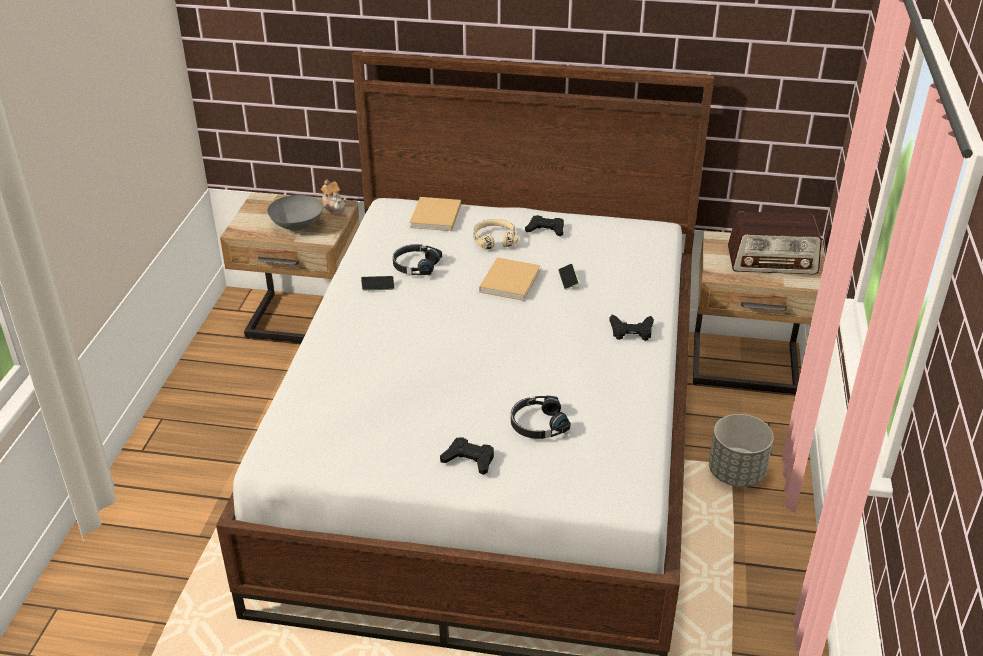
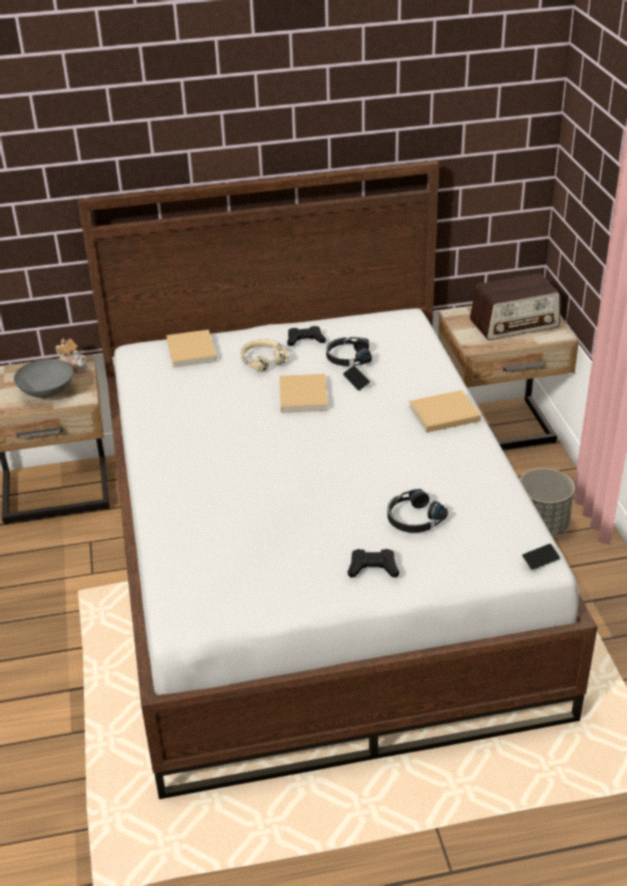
camera: 20 degrees left, 0 degrees up
(378, 287) = (179, 431): phone -> phone (540, 561)
(415, 266) = (203, 402): black headphones -> black headphones (348, 358)
(631, 331) = (442, 414): black game controller -> beige book

